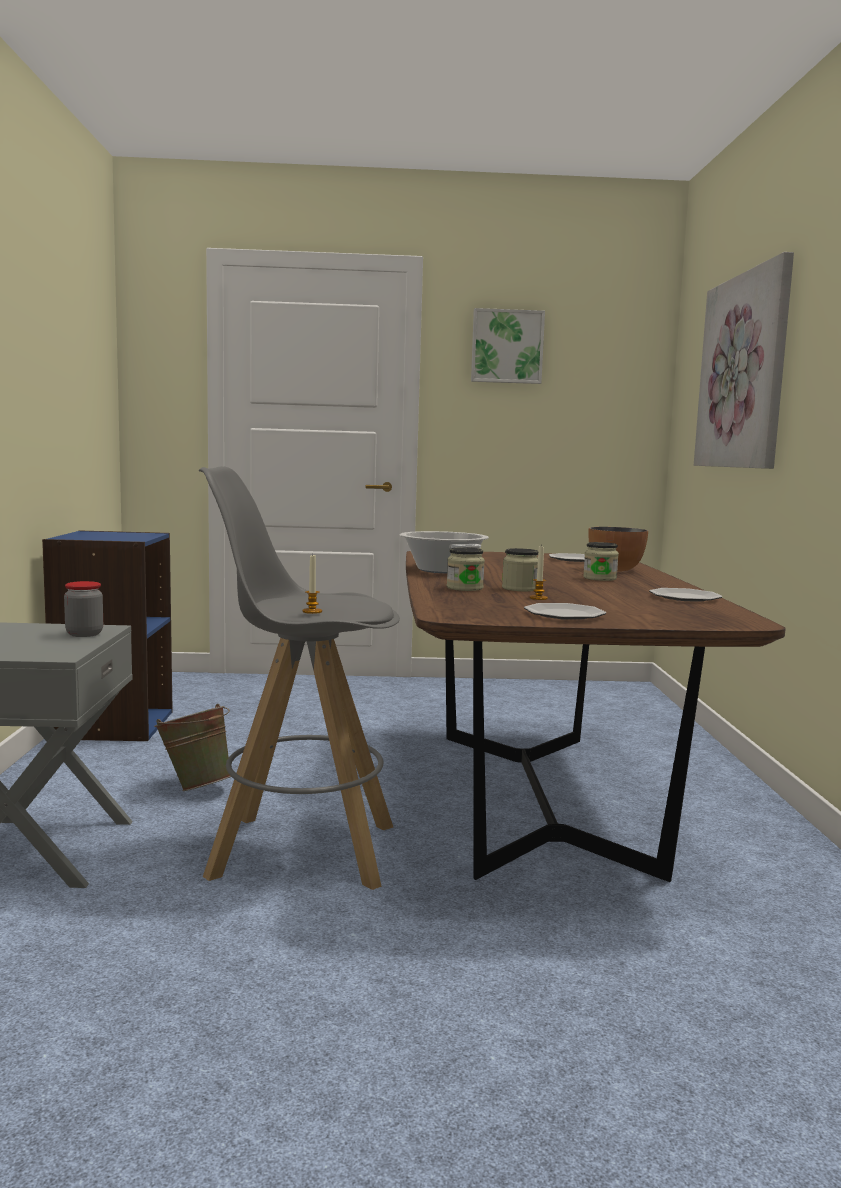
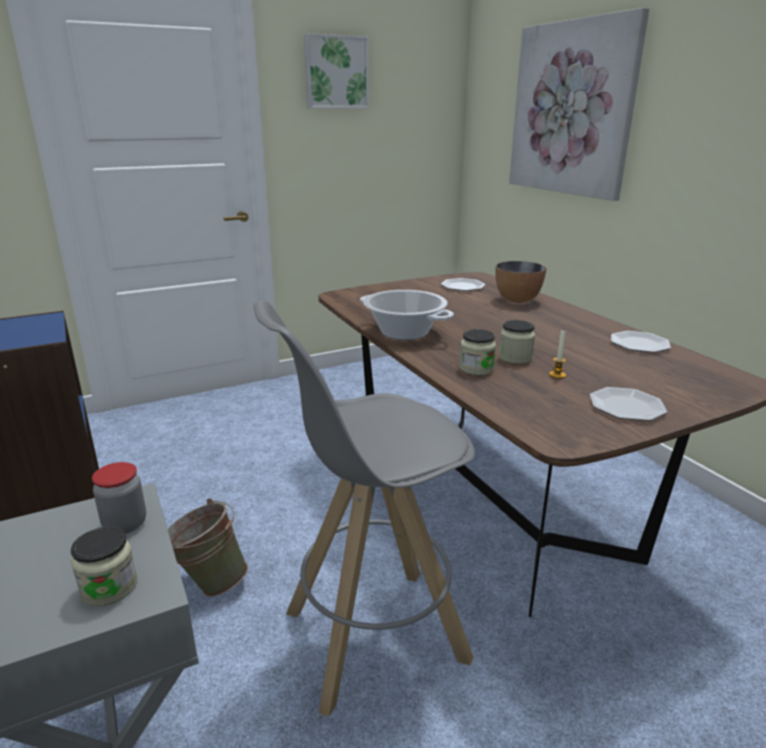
camera: 25 degrees left, 15 degrees up
(312, 611) = (413, 456): candle -> none
(600, 578) = (533, 320): jar -> jar (109, 587)

